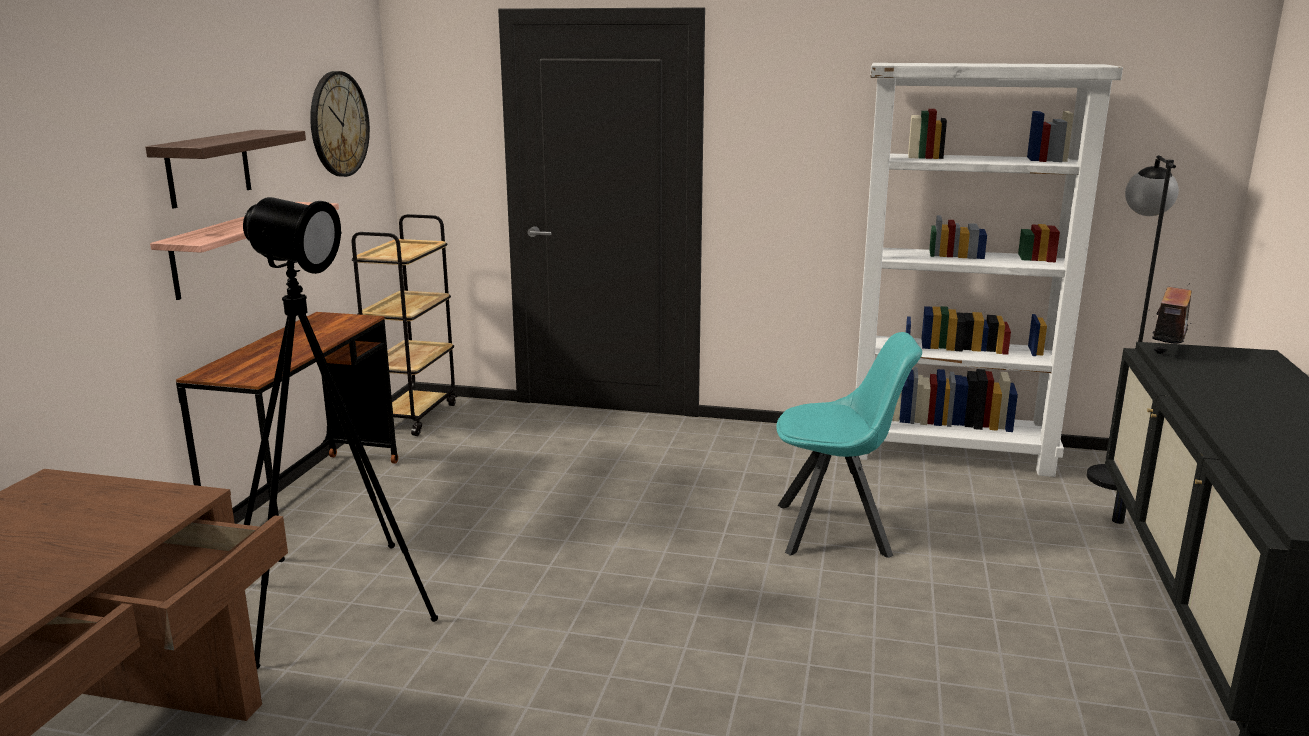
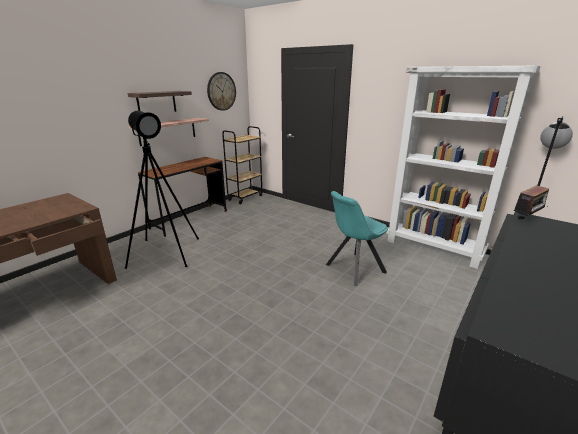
camera: 25 degrees right, 5 degrees up
(836, 530) = (354, 269): turquoise chair -> turquoise chair turned 120 degrees clockwise

